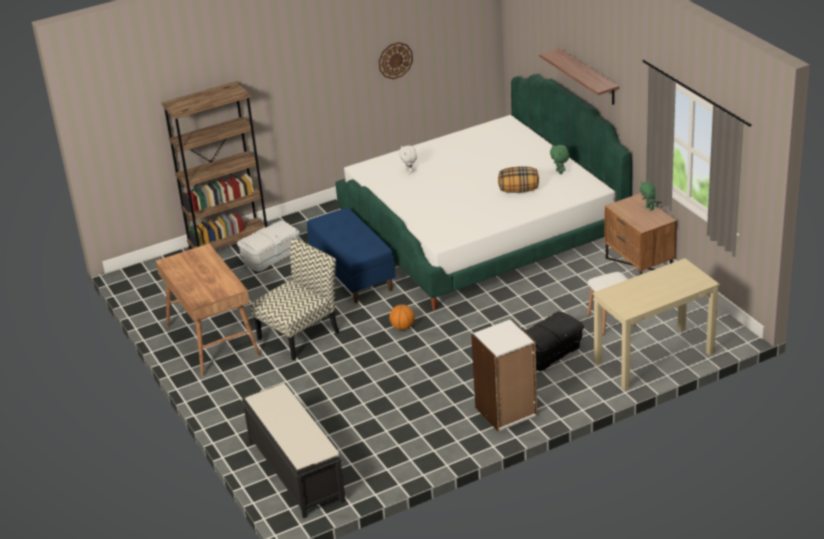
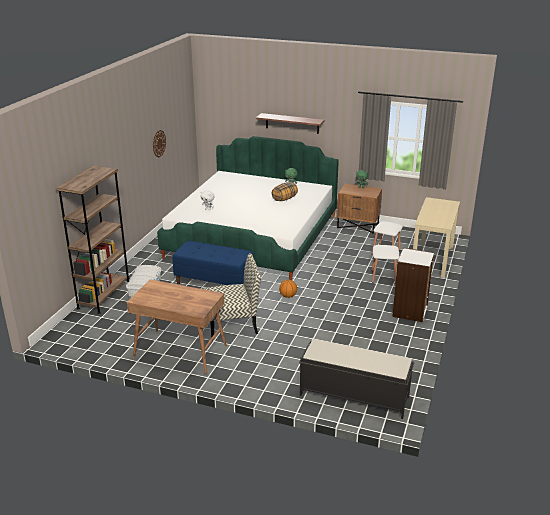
camera: 45 degrees left, 5 degrees down
(299, 335) = (232, 324): chair -> chair turned 75 degrees clockwise
(550, 353) = (383, 276): black storage box -> white stool

